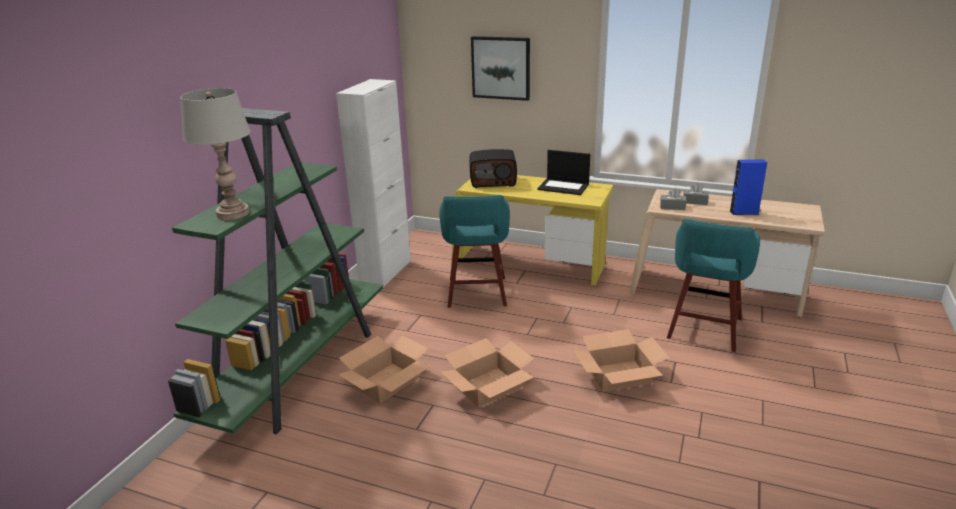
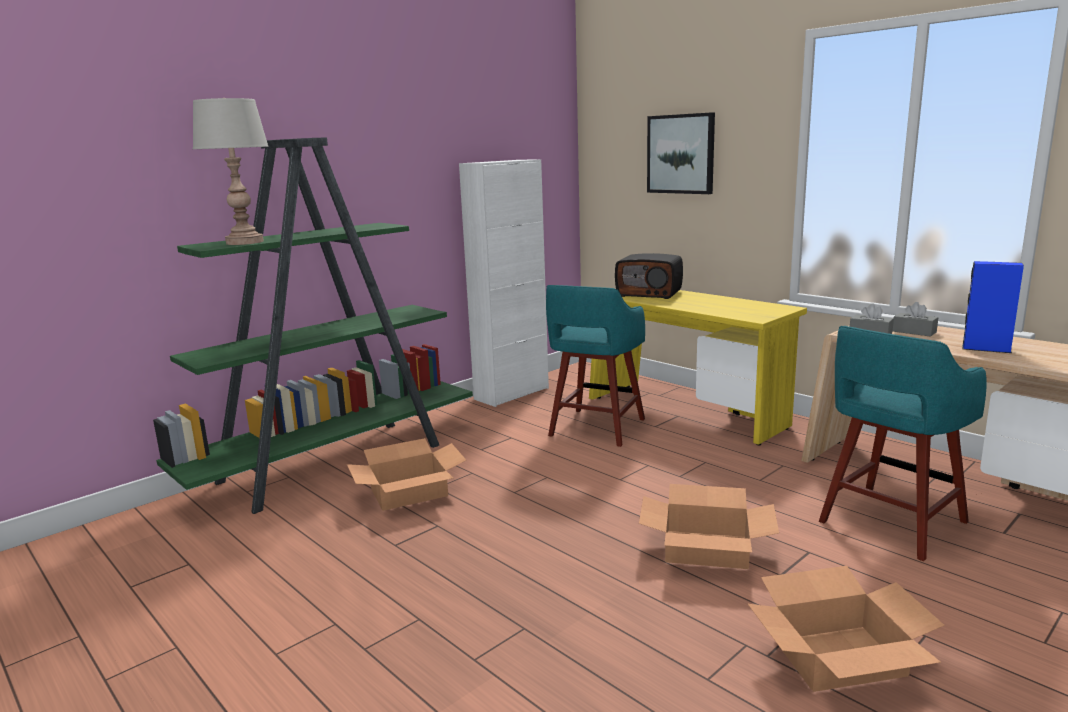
camera: 25 degrees right, 10 degrees down
(488, 387) = (519, 522): cardboard box -> cardboard box (839, 657)
(564, 187) = (734, 304): laptop -> none

